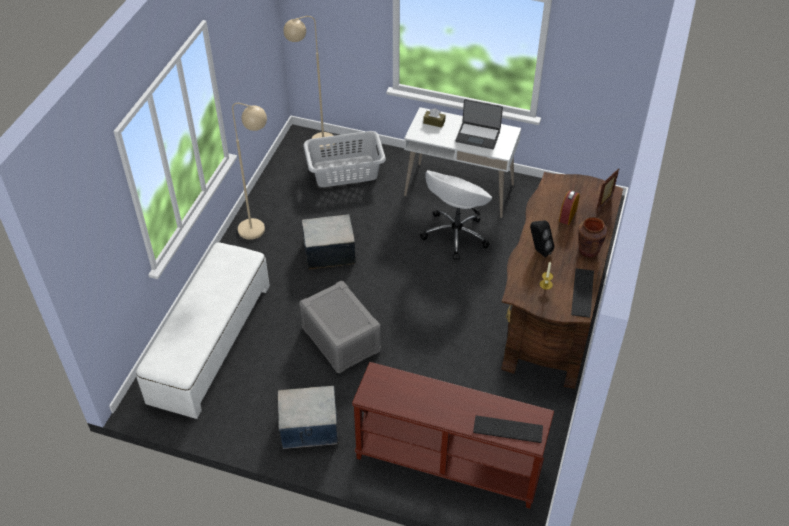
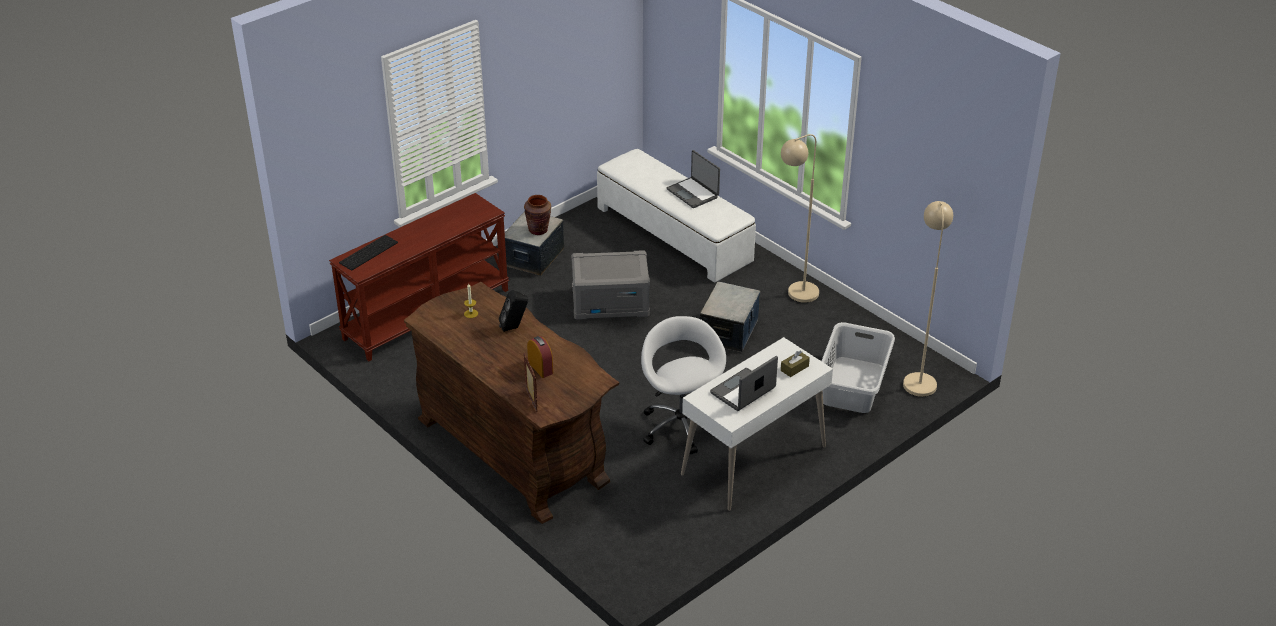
camera: 120 degrees right, 10 degrees down
(201, 292) = (693, 193): none -> laptop
(583, 293) = (437, 331): keyboard -> none
(588, 250) = (482, 358): brown vase -> brown vase (538, 230)

